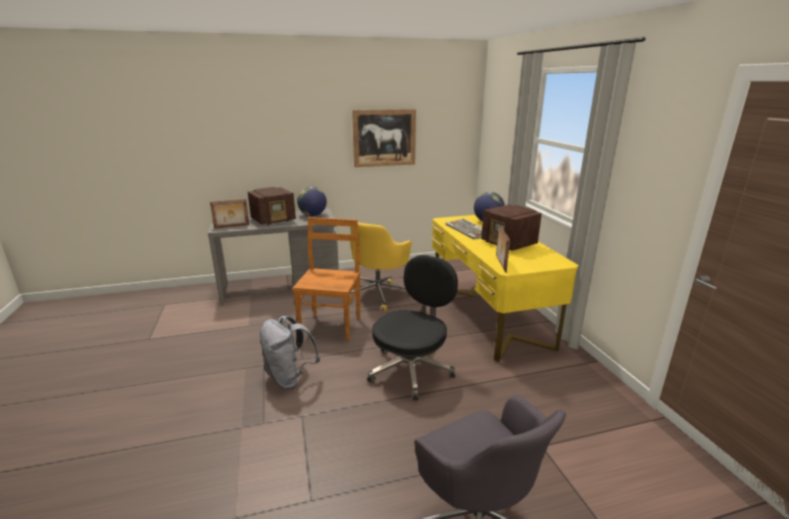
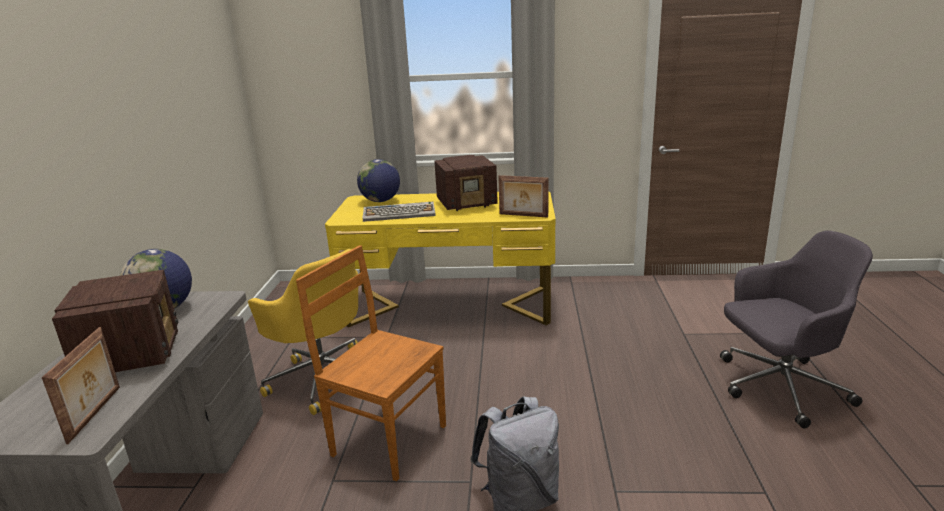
camera: 70 degrees left, 0 degrees up
(384, 138) = (165, 124): picture -> none
(412, 369) = (542, 381): black office chair -> none

